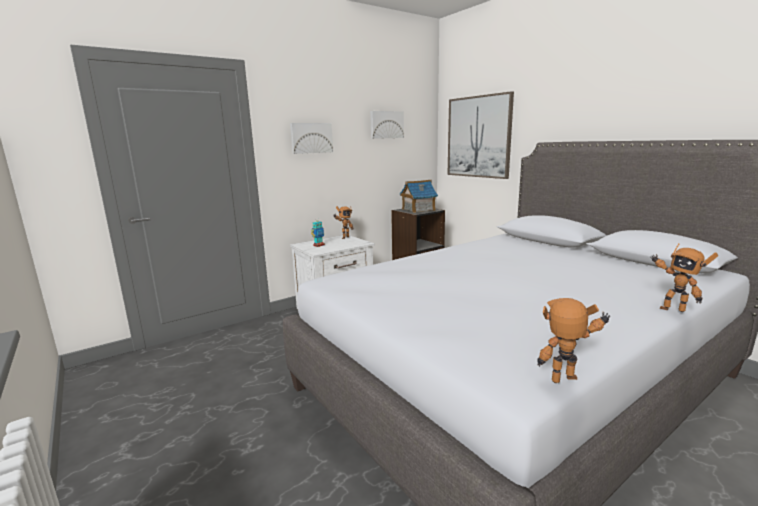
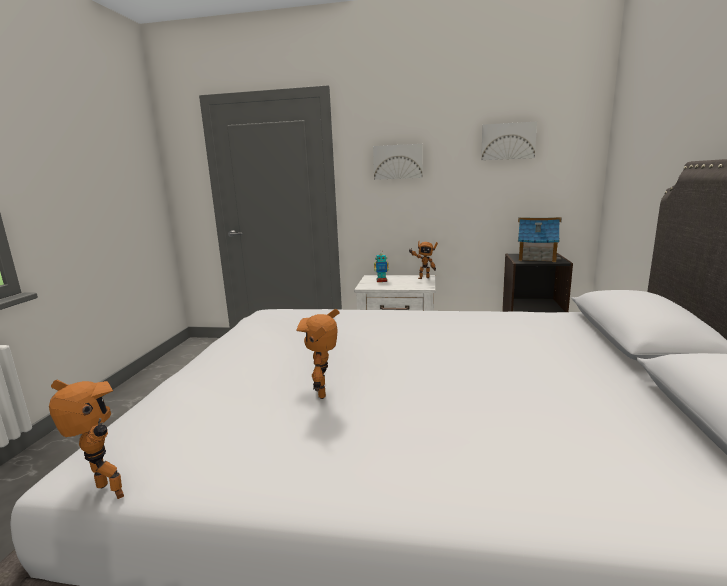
camera: 45 degrees right, 0 degrees up
(478, 137) = (642, 153): picture -> none
(672, 309) = (490, 520): toy robot -> toy robot (324, 392)

